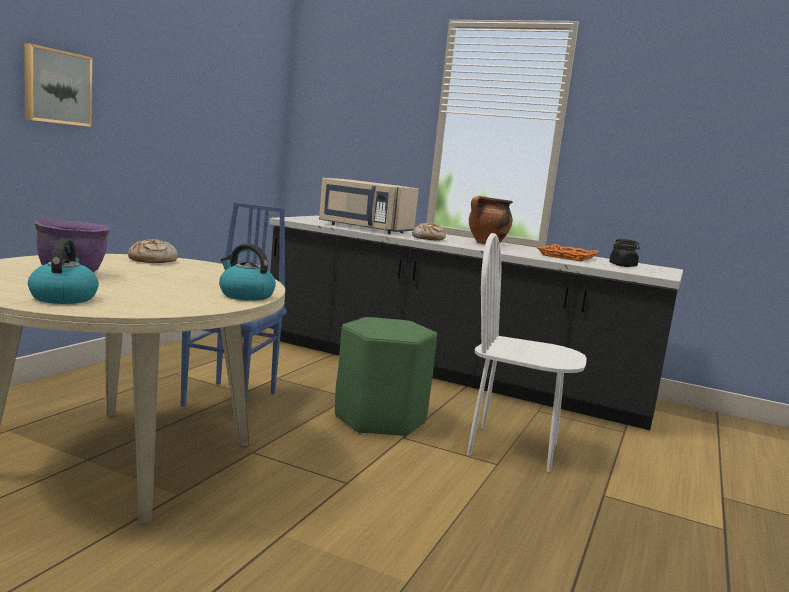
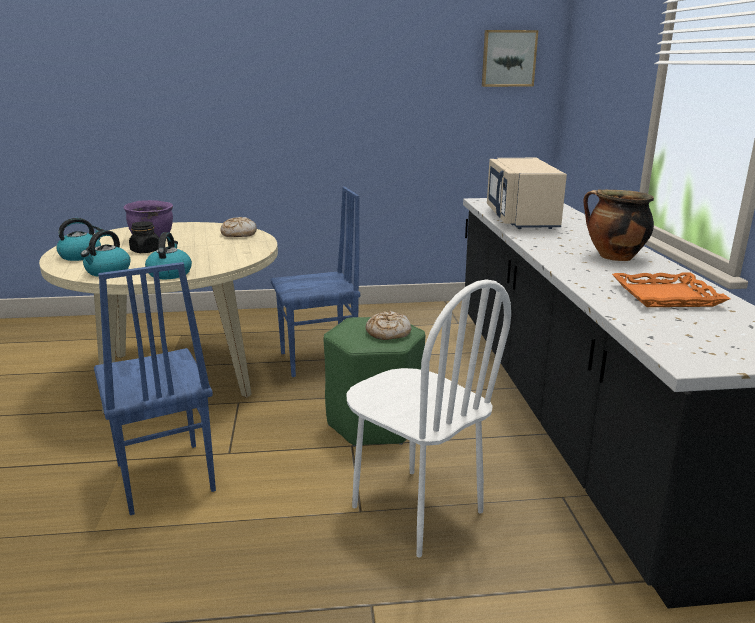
camera: 60 degrees right, 10 degrees up
(56, 87) = (260, 92): picture -> picture (508, 58)
(176, 304) = (108, 271): none -> kettle
(351, 524) = (163, 478): none -> blue chair
(428, 239) = (544, 240): bread -> bread (388, 333)
(513, 448) = (416, 510): white chair -> white chair turned 150 degrees clockwise
(623, 265) = (708, 329): black jar -> black jar (146, 251)

